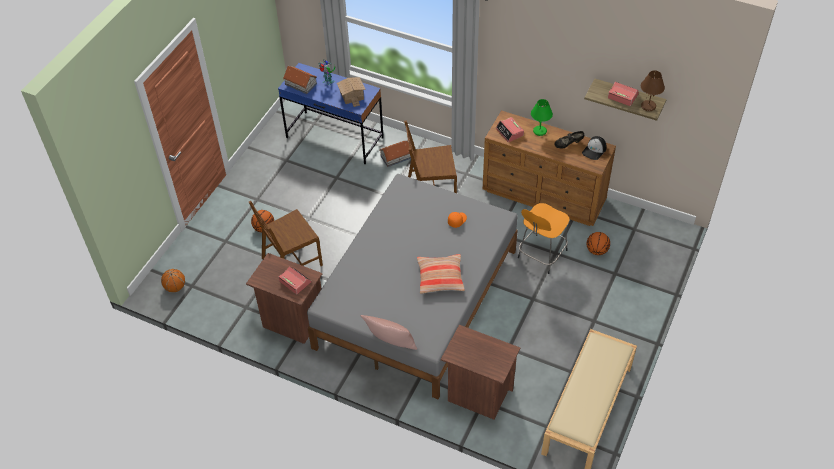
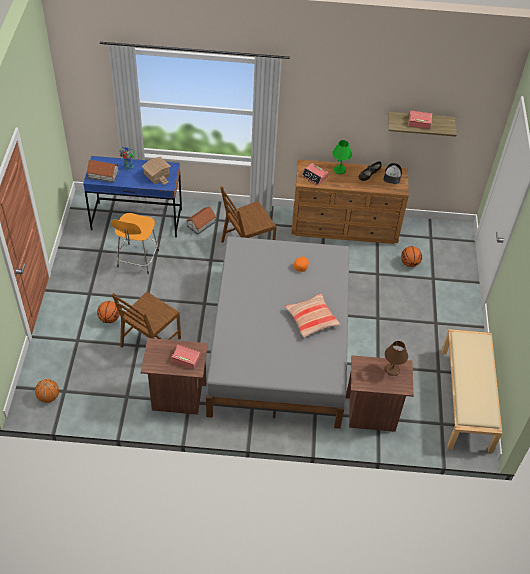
camera: 25 degrees left, 0 degrees up
(390, 345) = (298, 391): pink pillow -> none
(541, 255) = (366, 279): orange stool -> orange stool (137, 260)
(648, 106) = (444, 126): brown table lamp -> brown table lamp (392, 370)

